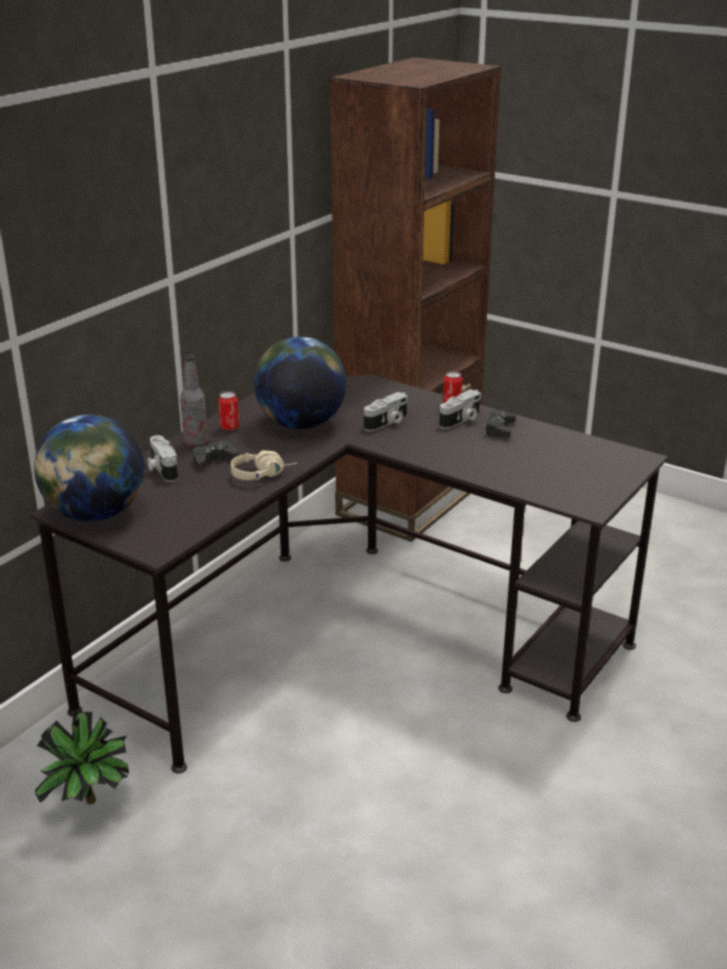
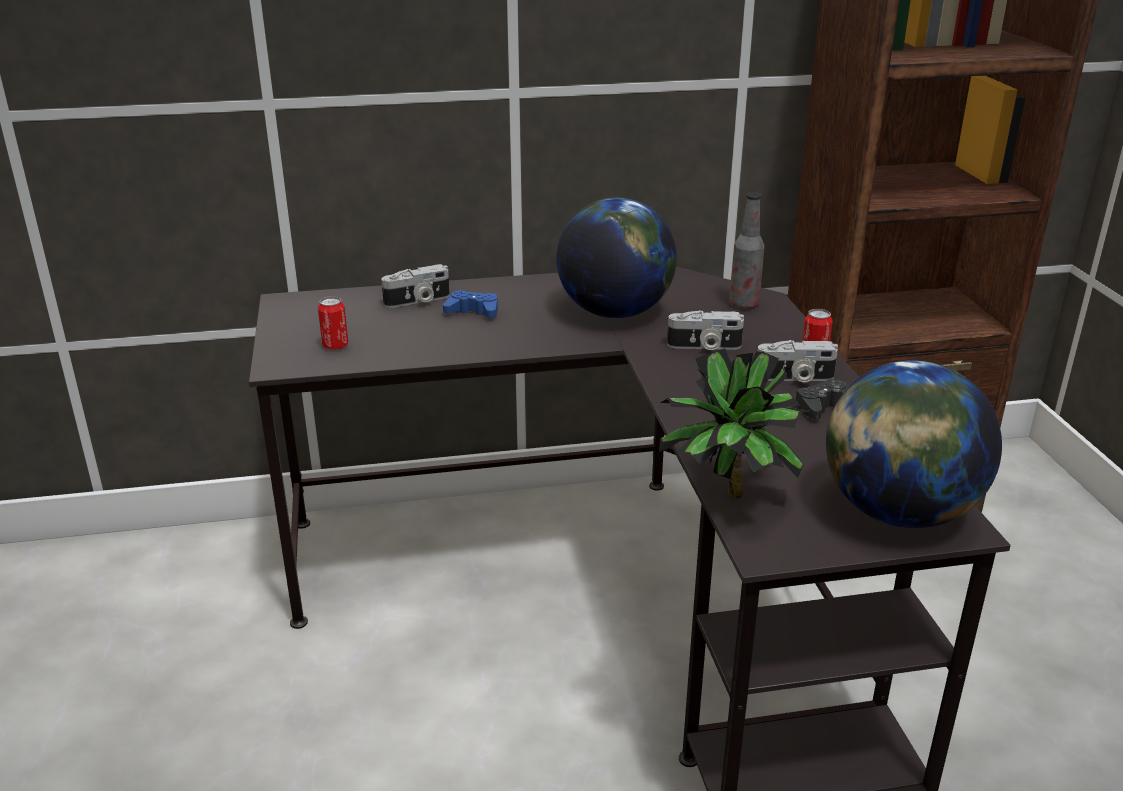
camera: 45 degrees right, 0 degrees up
(89, 806) = (199, 608): potted plant -> potted plant (727, 499)
(95, 514) = (299, 315): globe -> globe (898, 512)
(161, 469) = (418, 301): camera -> camera turned 135 degrees counterclockwise
(196, 442) = (490, 290): bottle -> bottle (744, 304)
(213, 460) = (473, 312): black game controller -> blue game controller
(229, 427) = (544, 289): can -> can (335, 346)
(263, 474) = (489, 343): beige headphones -> none

